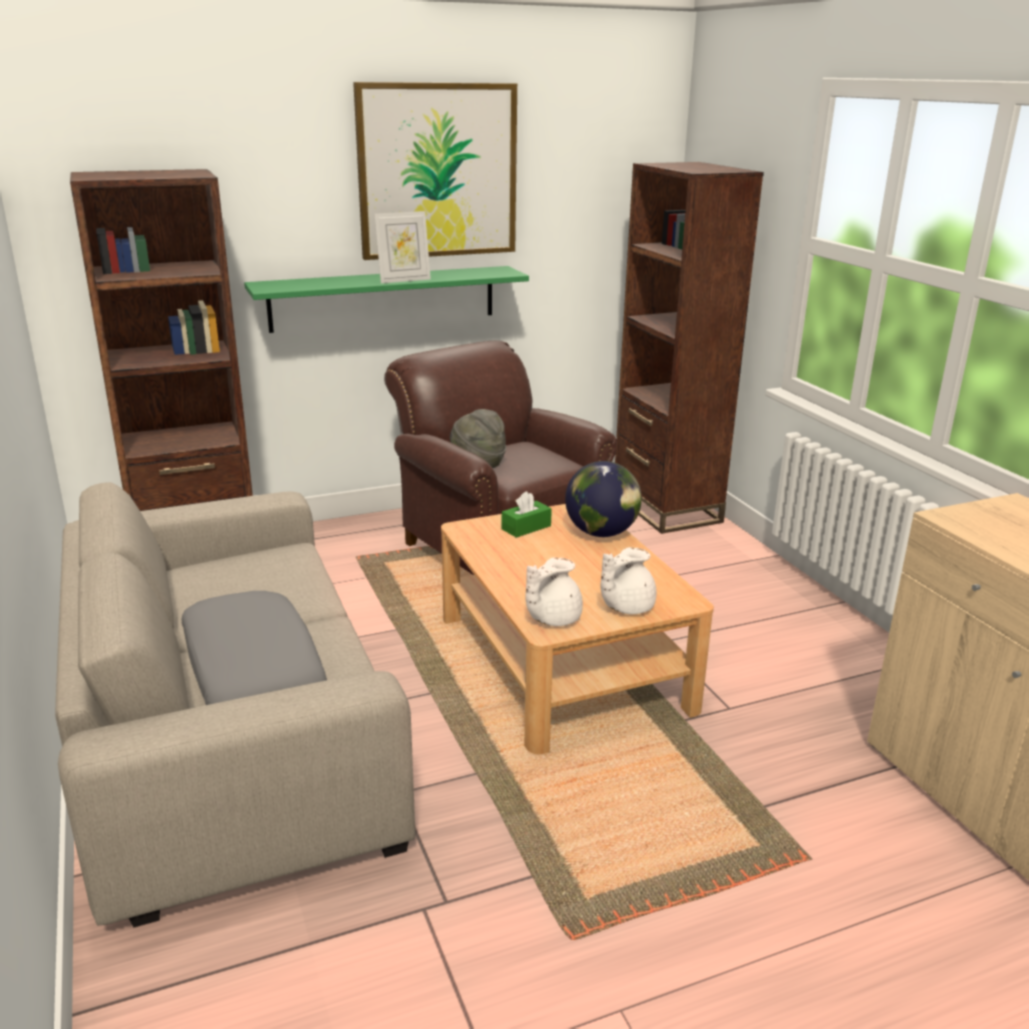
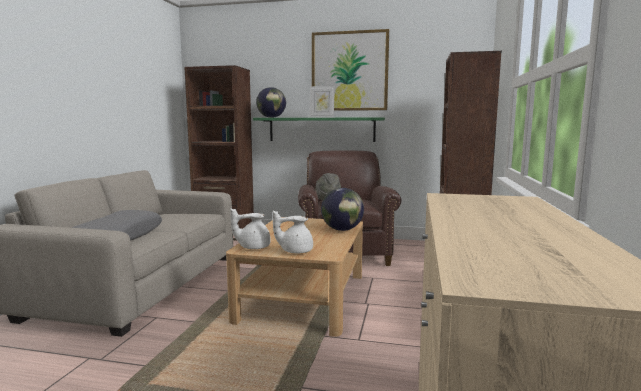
camera: 35 degrees right, 15 degrees down
(286, 286) = (271, 117): none -> globe
(526, 527) = (311, 223): green tissue box -> none

